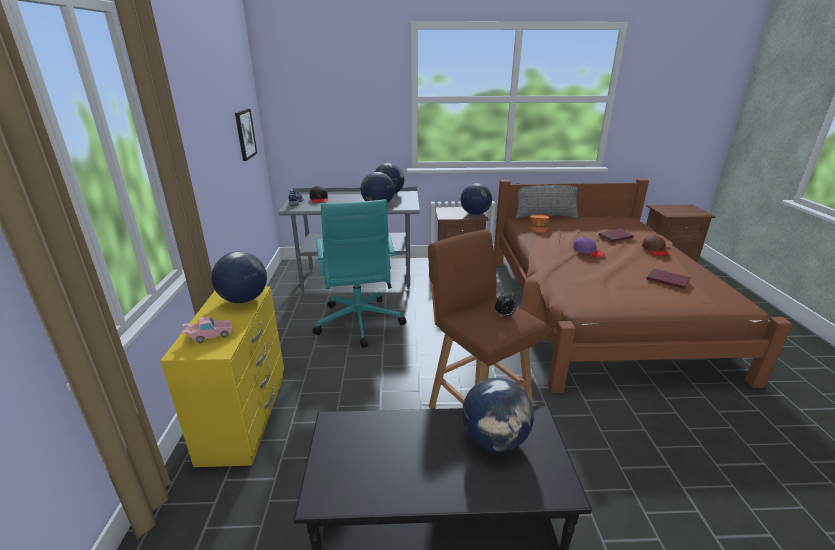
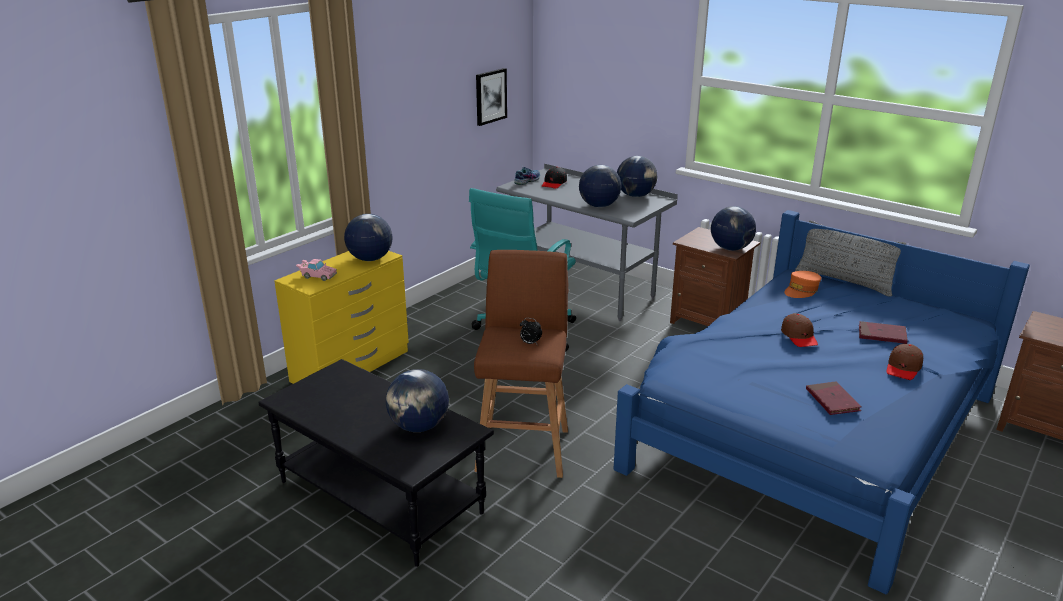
camera: 40 degrees right, 0 degrees up
(588, 251) = (799, 336): purple cap -> brown cap
(597, 312) = (811, 432): brown bed -> blue bed

